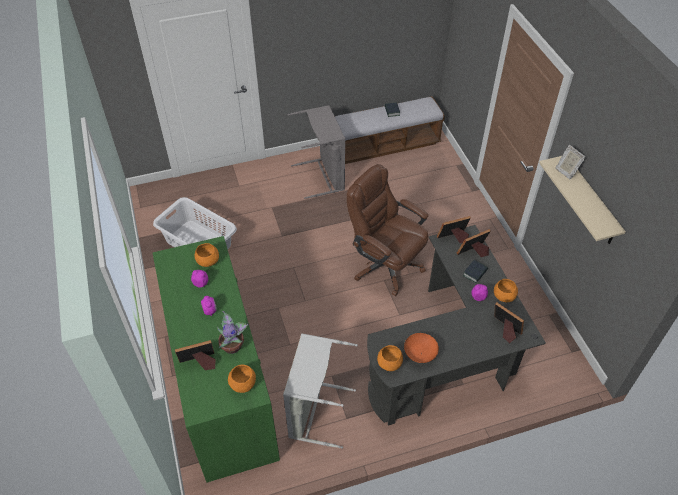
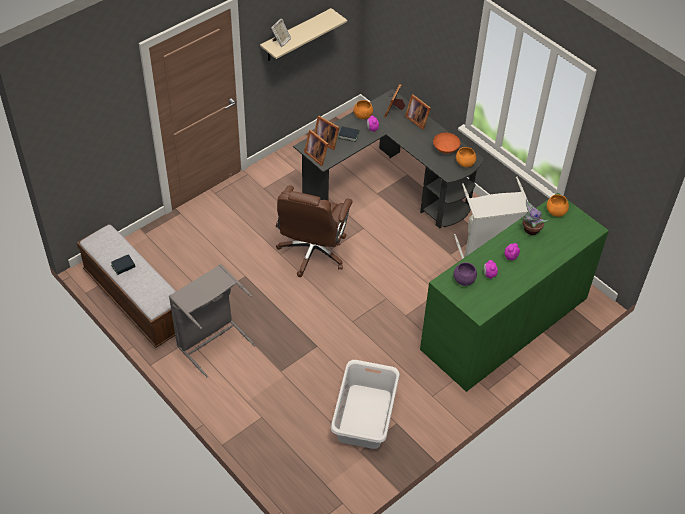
camera: 115 degrees left, 0 degrees up
(199, 363) = (558, 243): picture frame -> picture frame (417, 119)
(207, 261) = (464, 280): orange bowl -> purple bowl

